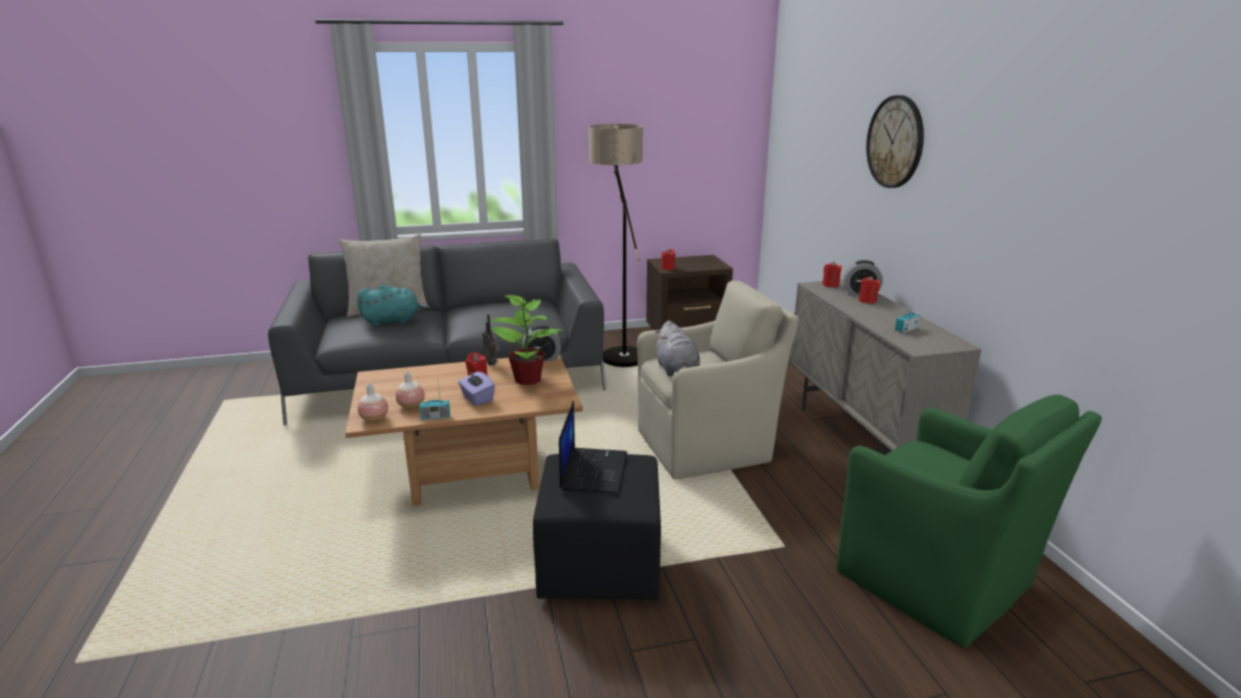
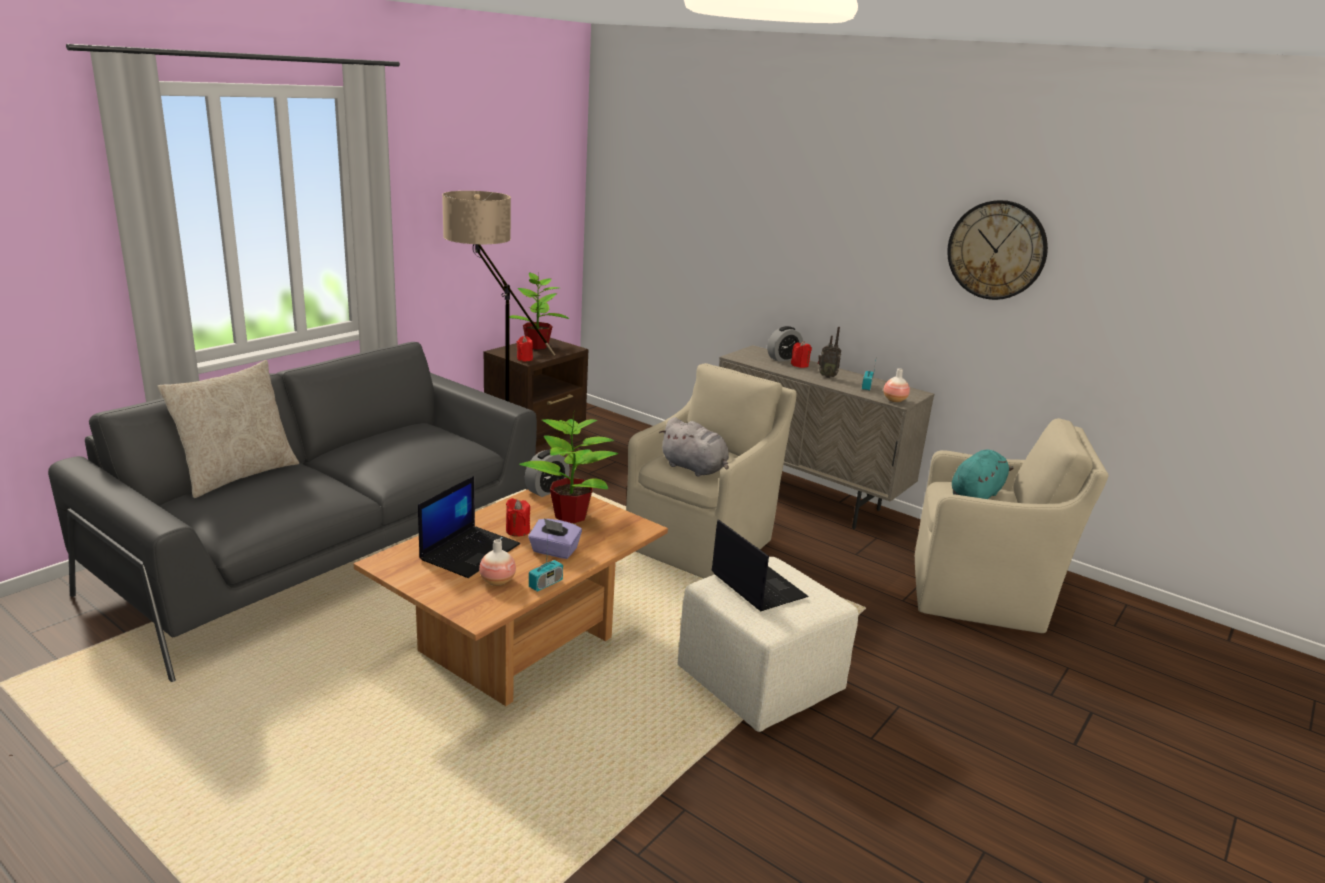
camera: 40 degrees left, 0 degrees up
(374, 419) = (481, 608): vase -> vase (894, 400)
(393, 321) = (282, 489): turquoise plush toy -> turquoise plush toy (976, 495)
(427, 383) = (470, 551): none -> laptop
(492, 363) = (502, 509): radio -> radio (827, 376)
(599, 565) = (757, 682): black ottoman -> beige ottoman
(693, 261) = (537, 346): none -> potted plant
(830, 285) = (748, 354): red candle -> none
(895, 142) = (800, 210): wall clock -> wall clock (996, 250)
(938, 583) = (982, 595): green armchair -> beige armchair

